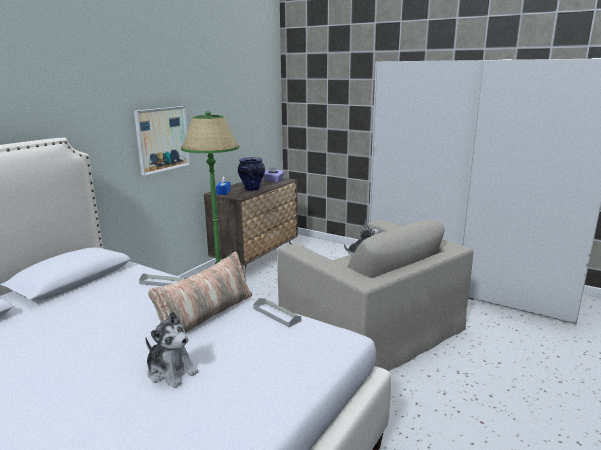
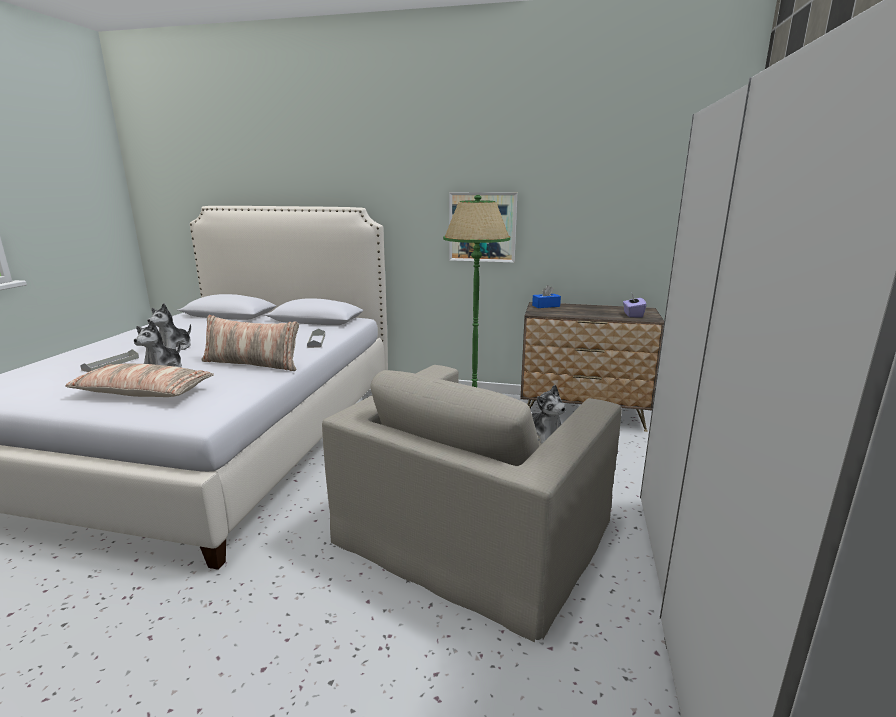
camera: 70 degrees right, 0 degrees up
(77, 369) = (174, 348): none -> plush toy
(252, 189) = (576, 313): vase -> none
(252, 376) = (143, 393): none -> pillow
(276, 314) = (254, 385): grey tray -> grey tray (111, 364)

